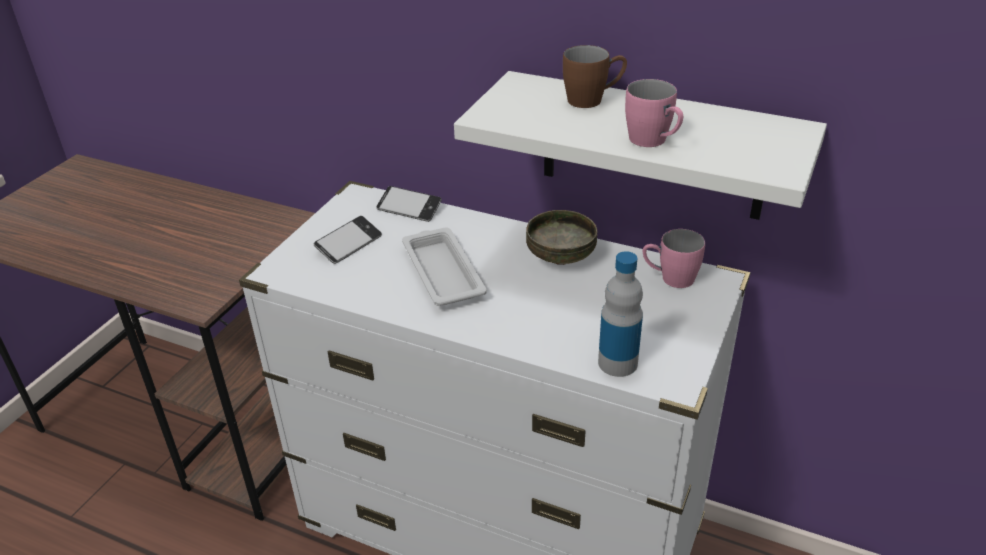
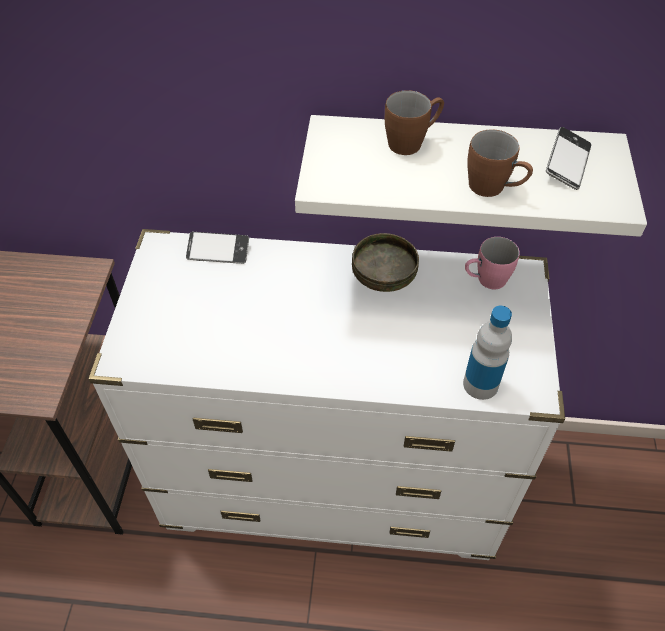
camera: 20 degrees left, 15 degrees up
(349, 244) = (179, 309): phone -> phone (567, 163)
(442, 271) = (284, 320): white tray -> none
(653, 142) = (494, 189): pink mug -> brown mug

